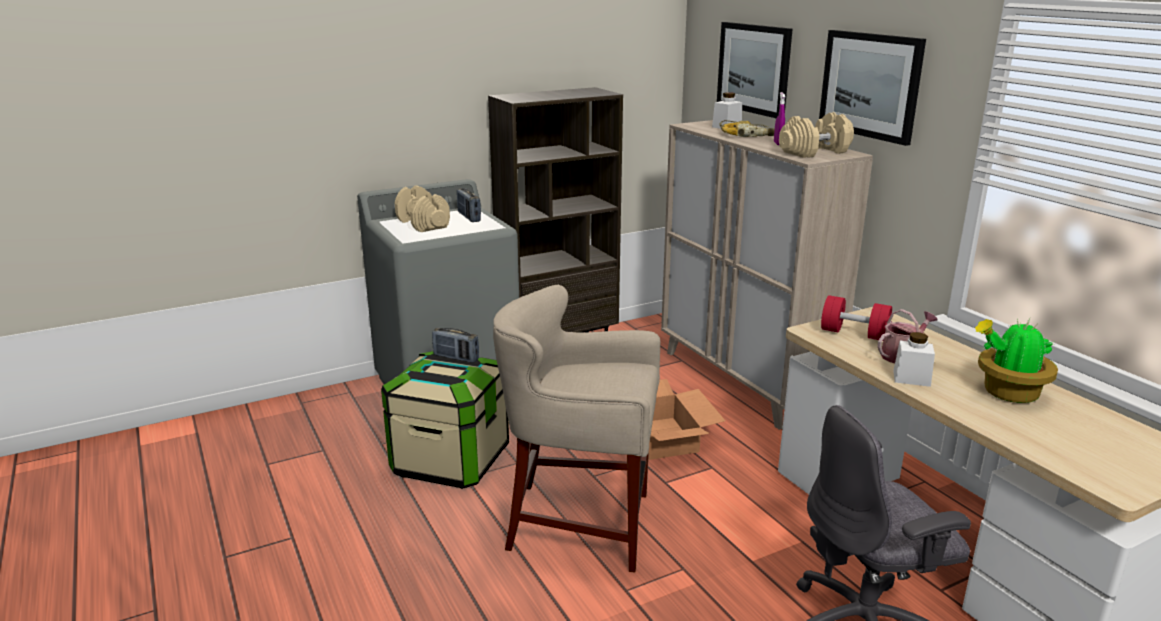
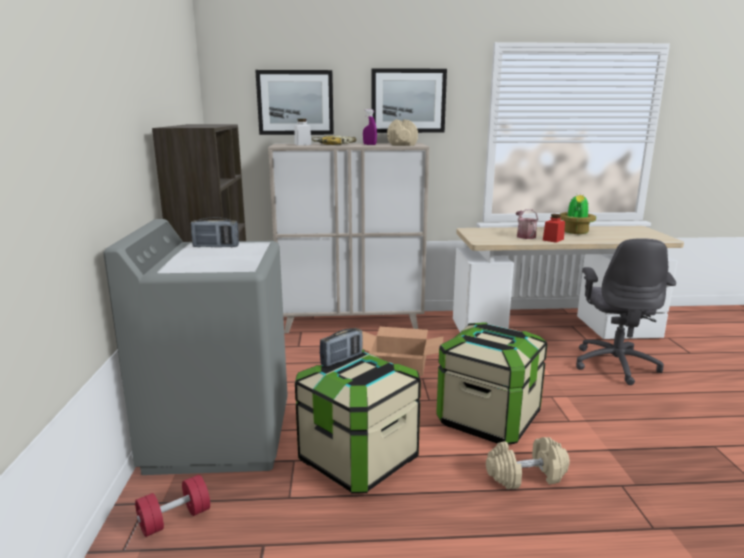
camera: 65 degrees left, 5 degrees down
(423, 224) = (204, 260): beige dumbbell -> beige dumbbell (526, 475)
(581, 524) = (488, 419): beige stool -> storage box
(854, 334) = (491, 237): red dumbbell -> red dumbbell (175, 519)
(911, 378) = (553, 239): white jar -> red jar

